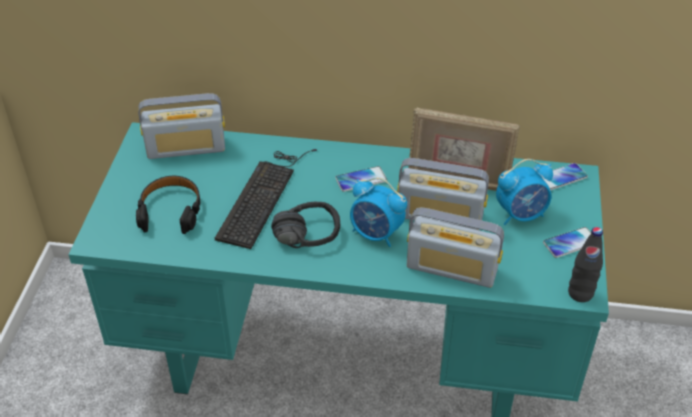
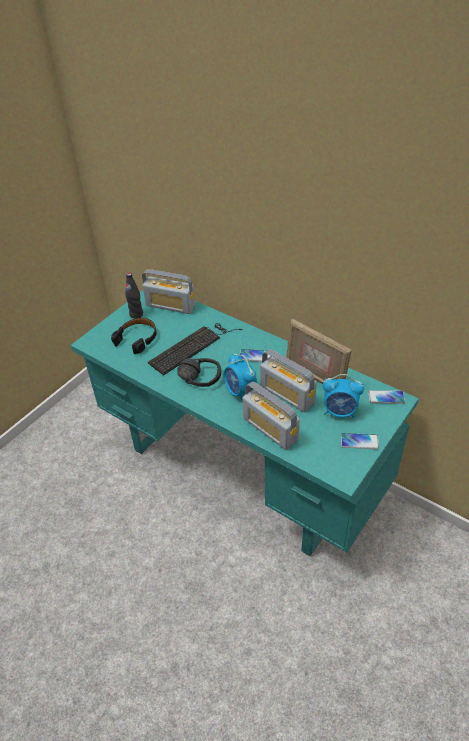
camera: 30 degrees right, 0 degrees up
(580, 293) = (341, 476): black bottle -> black bottle (136, 314)

